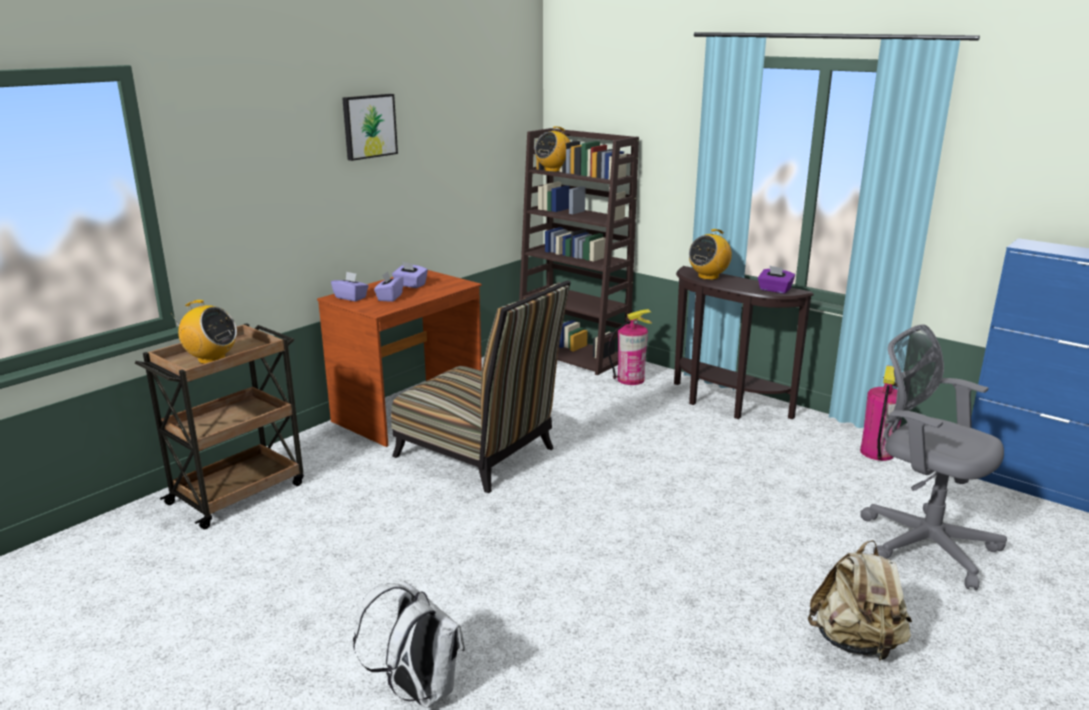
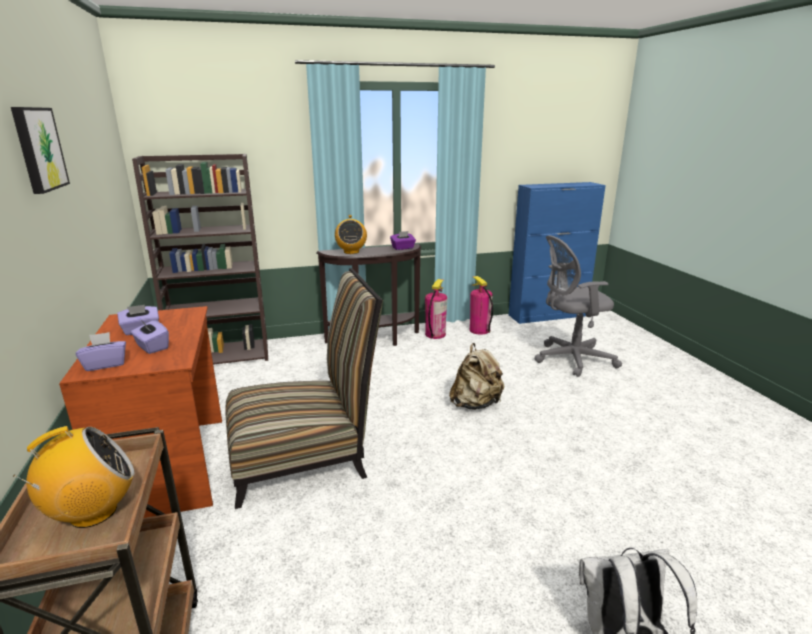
camera: 55 degrees left, 0 degrees up
(553, 170) = (166, 194): radio -> none
(630, 379) = (295, 352): fire extinguisher -> fire extinguisher (435, 334)
(856, 643) = (647, 416): beige backpack -> beige backpack (475, 404)

